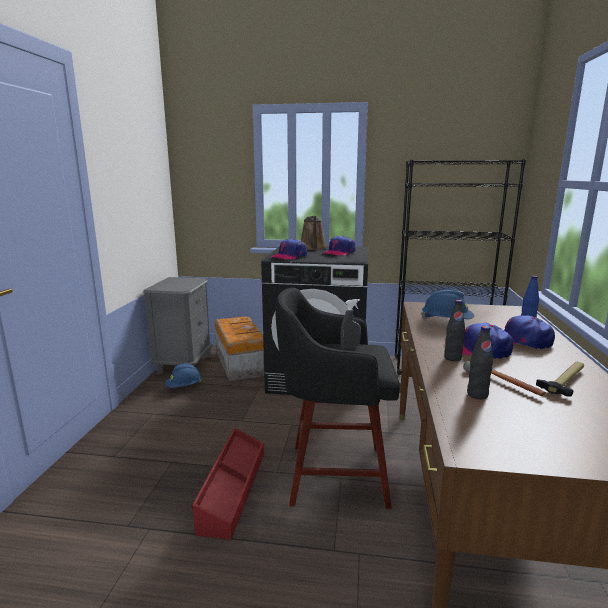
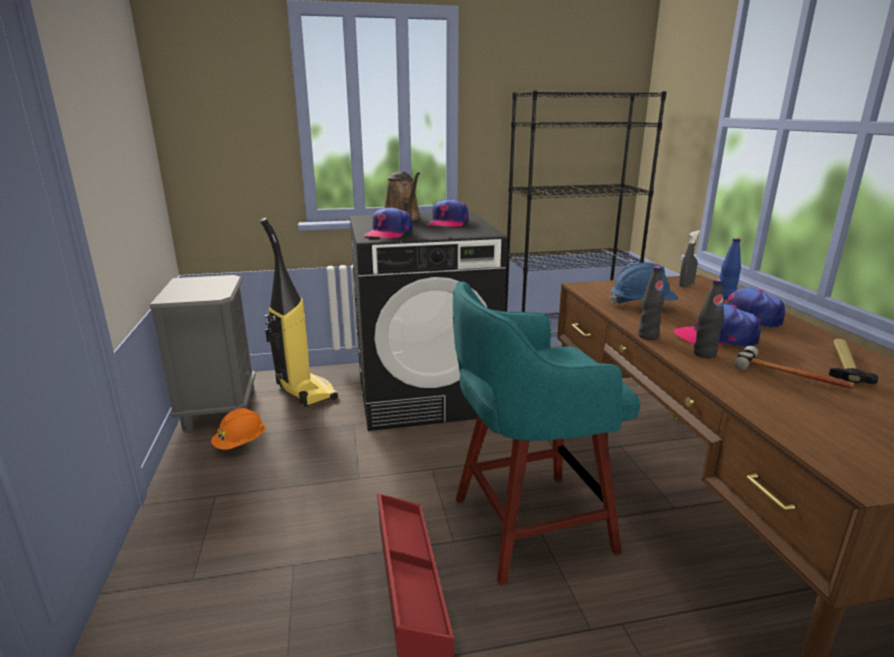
camera: 20 degrees left, 5 degrees up
(184, 387) = (240, 443): blue hard hat -> orange hard hat
(240, 362) = (304, 392): storage box -> vacuum cleaner
(333, 474) = (527, 525): black stool -> turquoise stool
(350, 347) = (544, 355): grey spray bottle -> grey spray bottle (686, 285)
(477, 395) = (785, 399): black bottle -> black bottle (648, 336)

